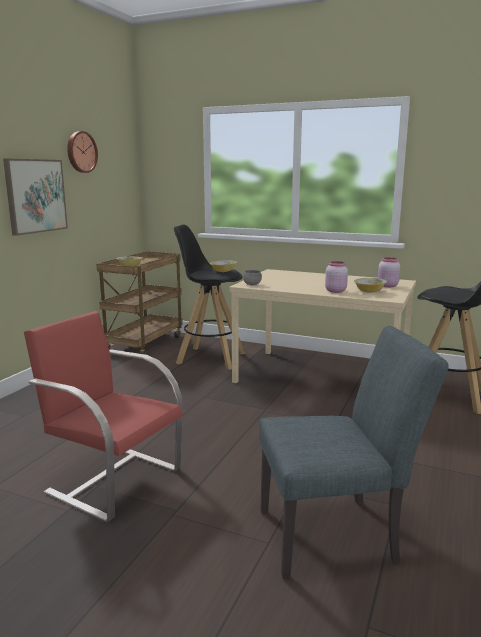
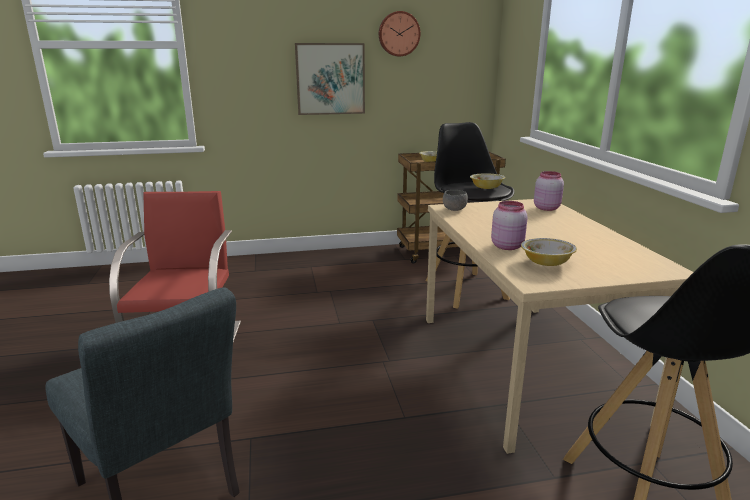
camera: 55 degrees right, 5 degrees up
(387, 285) = (611, 266): pink jar -> pink jar (546, 208)

